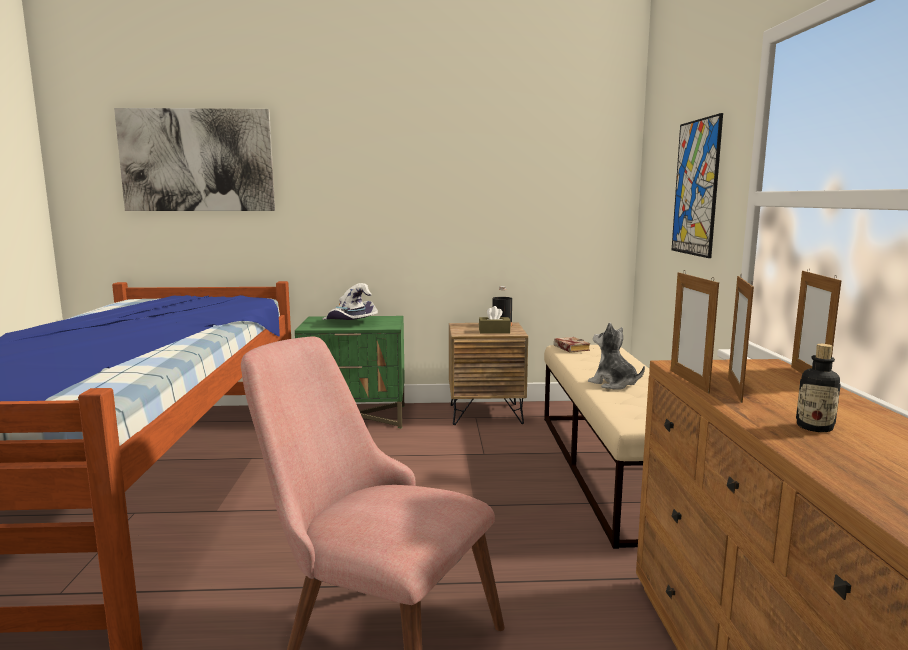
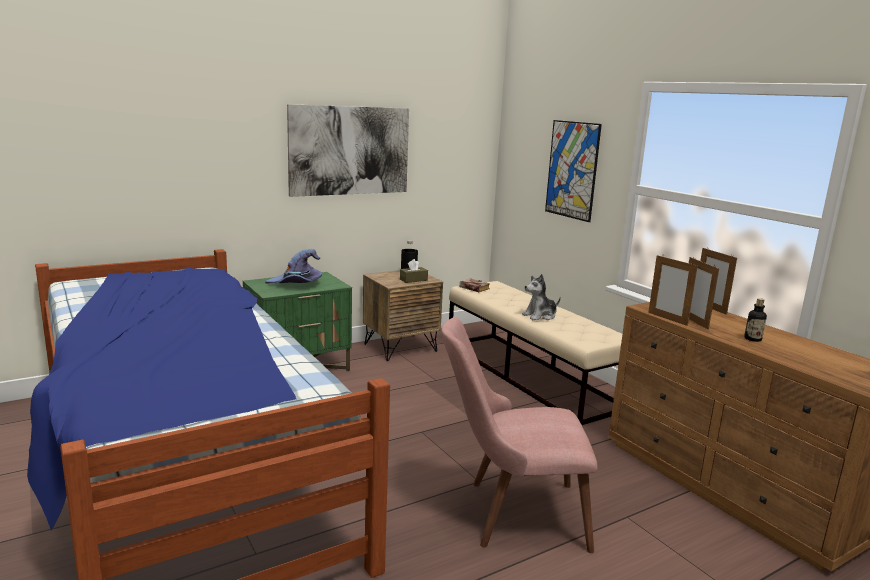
camera: 30 degrees left, 5 degrees up
(197, 160) = (124, 131): picture -> picture (350, 150)
(350, 322) = (296, 284): white hat -> purple hat
(613, 384) = (540, 316): plush toy -> plush toy turned 45 degrees counterclockwise

